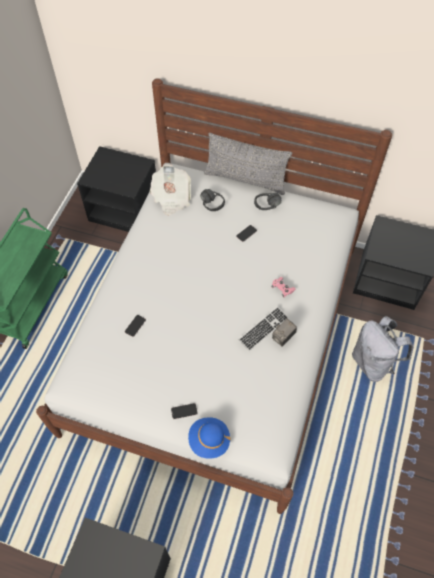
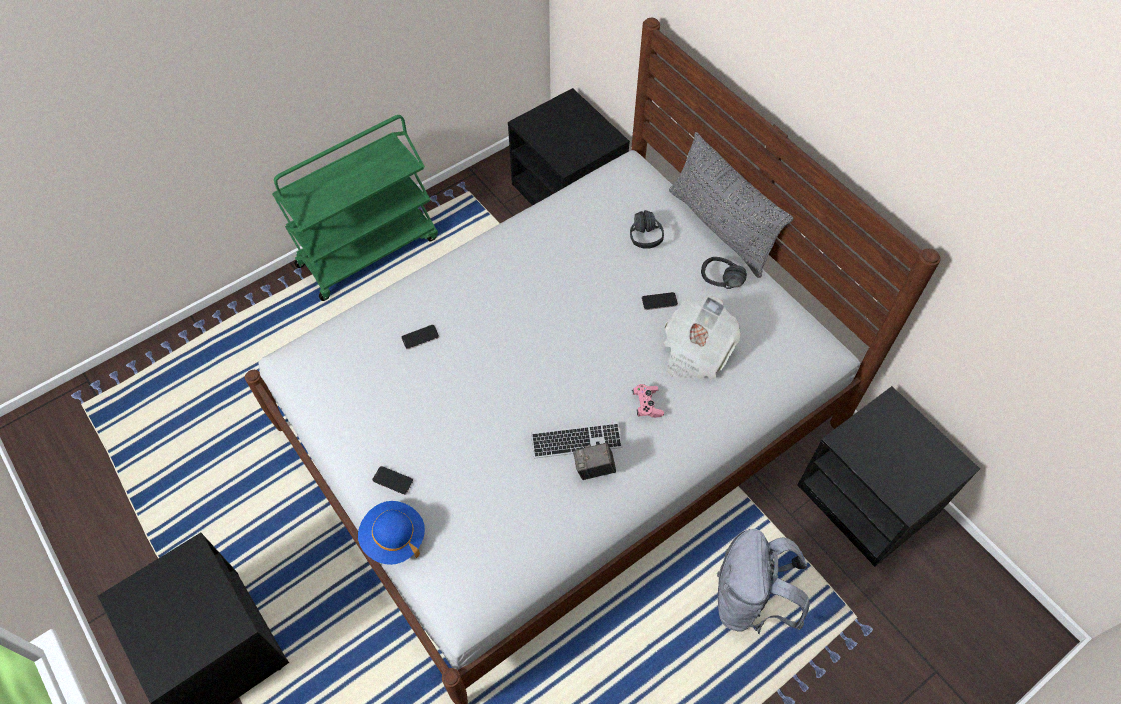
camera: 35 degrees right, 0 degrees up
(171, 198) = (597, 200): newspaper -> newspaper (695, 351)

